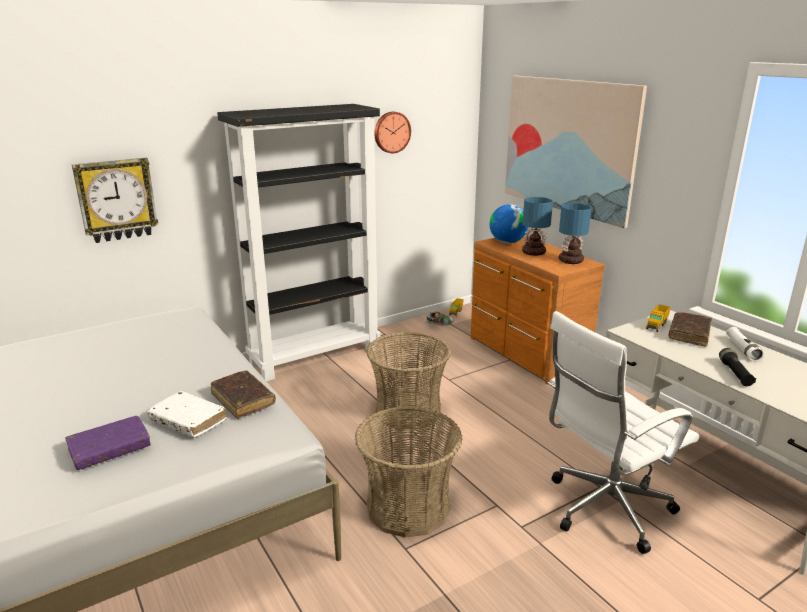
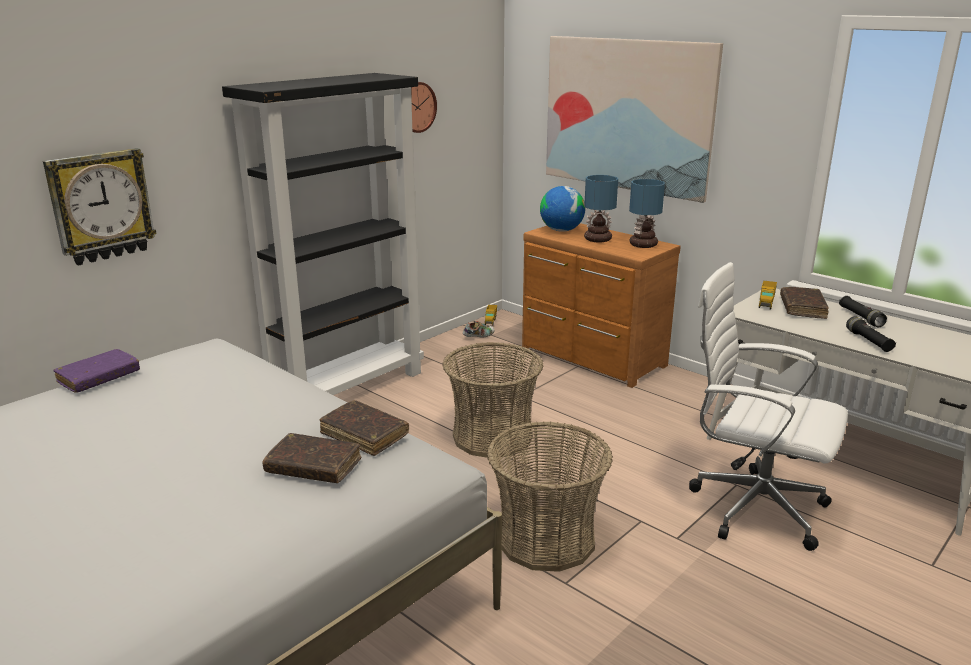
camera: 15 degrees left, 0 degrees up
(110, 449) = (237, 513): purple book -> purple book (99, 378)
(188, 421) = (313, 467): white book -> brown book
(604, 510) = (751, 507): white office chair -> white office chair turned 75 degrees clockwise
(742, 349) = (860, 317): white flashlight -> black flashlight

